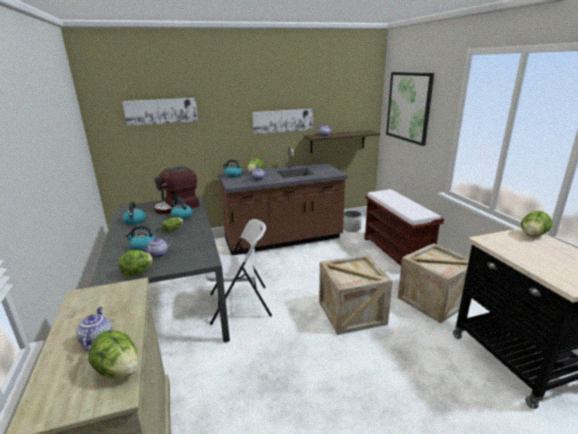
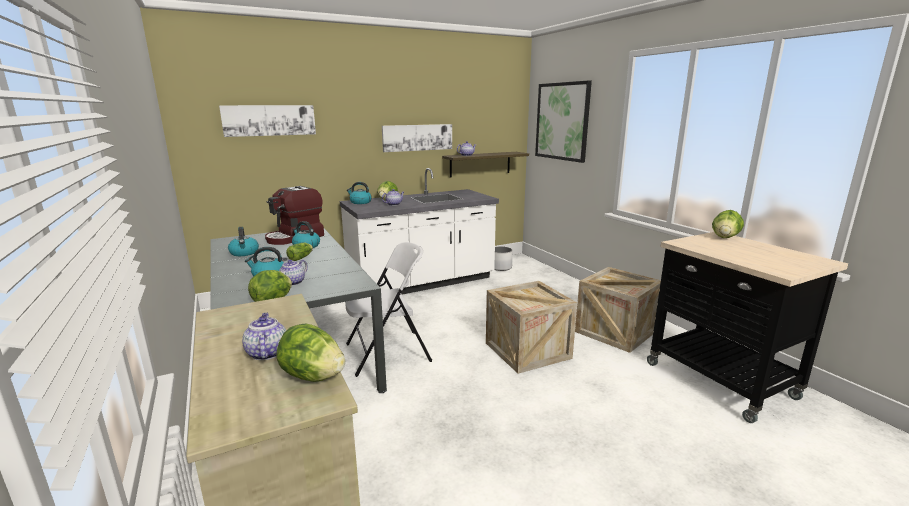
camera: 10 degrees left, 5 degrees down
(283, 240) = (422, 283): brown counter -> white counter
(396, 253) = (560, 289): brown bench -> none

